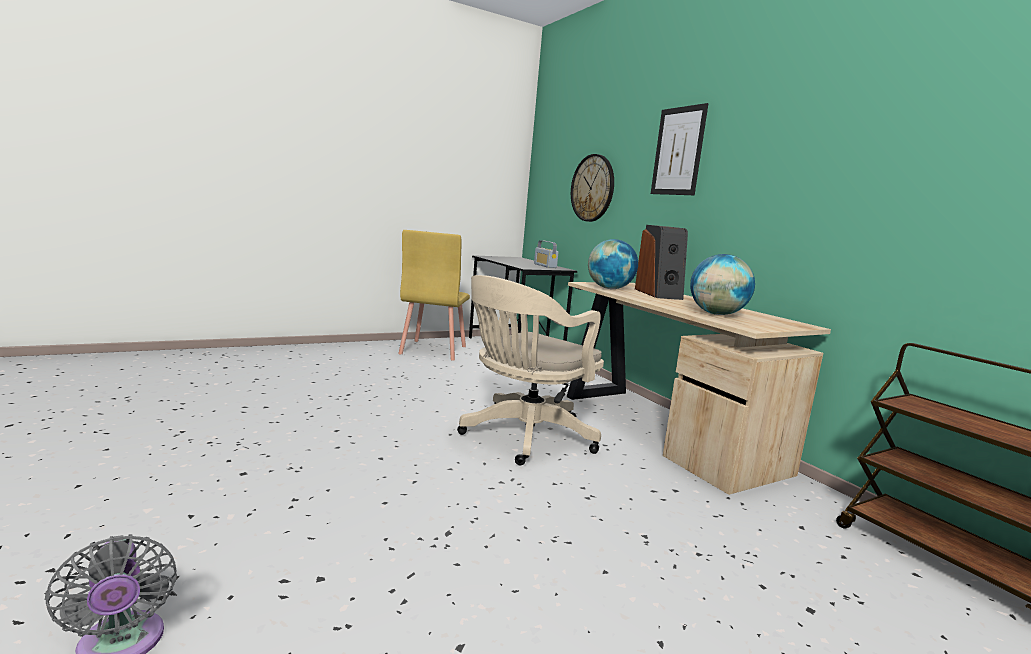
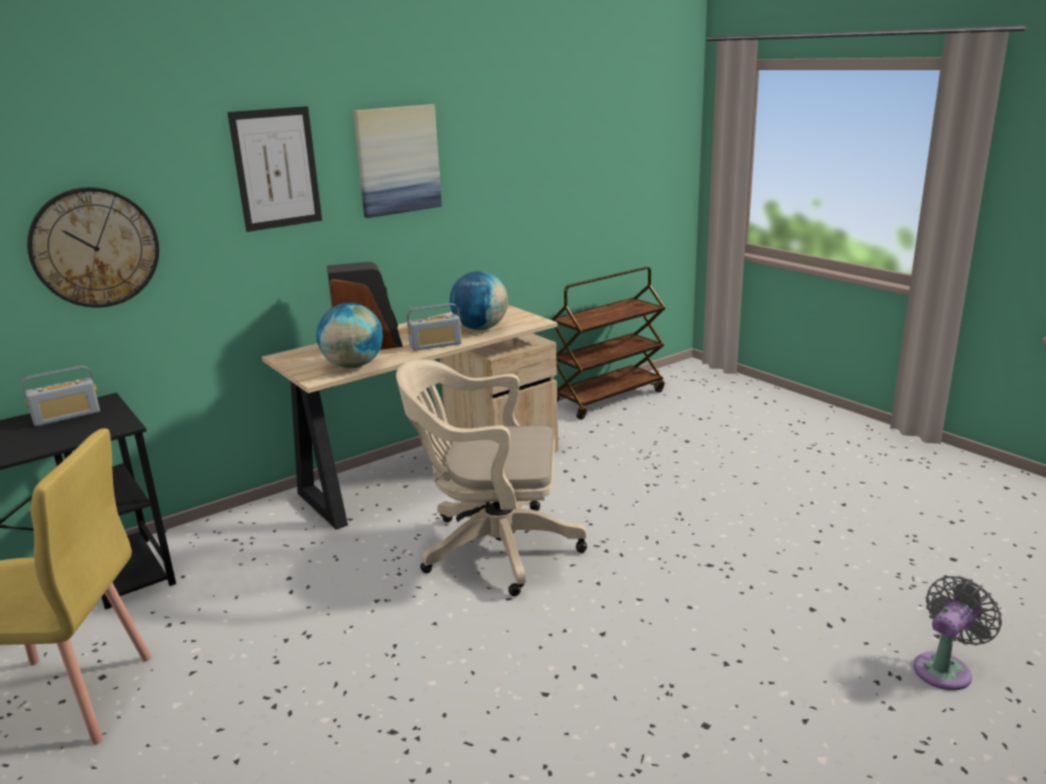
camera: 95 degrees left, 10 degrees up
(524, 437) = (491, 548): beige office chair -> beige office chair turned 150 degrees clockwise
(661, 302) = (435, 345): none -> radio
(766, 151) = (397, 160): none -> picture

